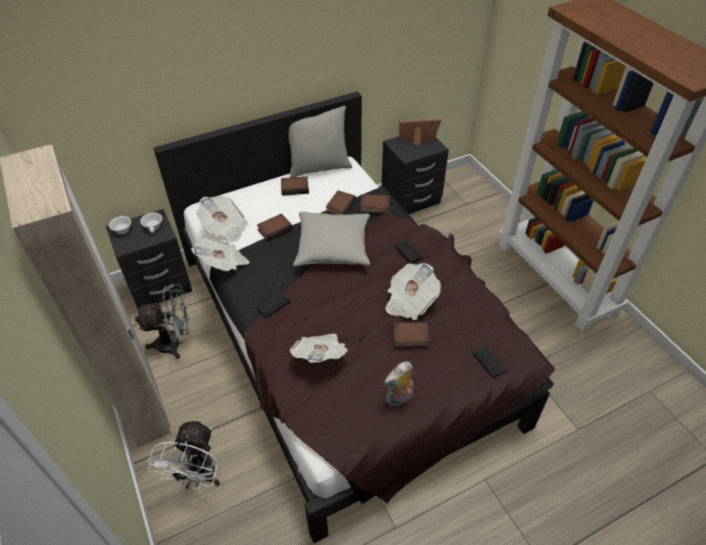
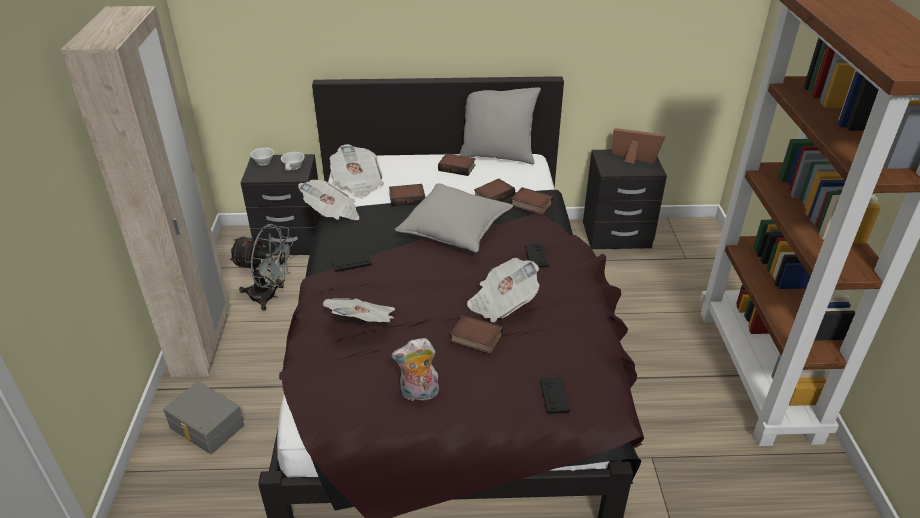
camera: 25 degrees right, 10 degrees down
(199, 478) = (206, 427): white fan -> grey storage box

